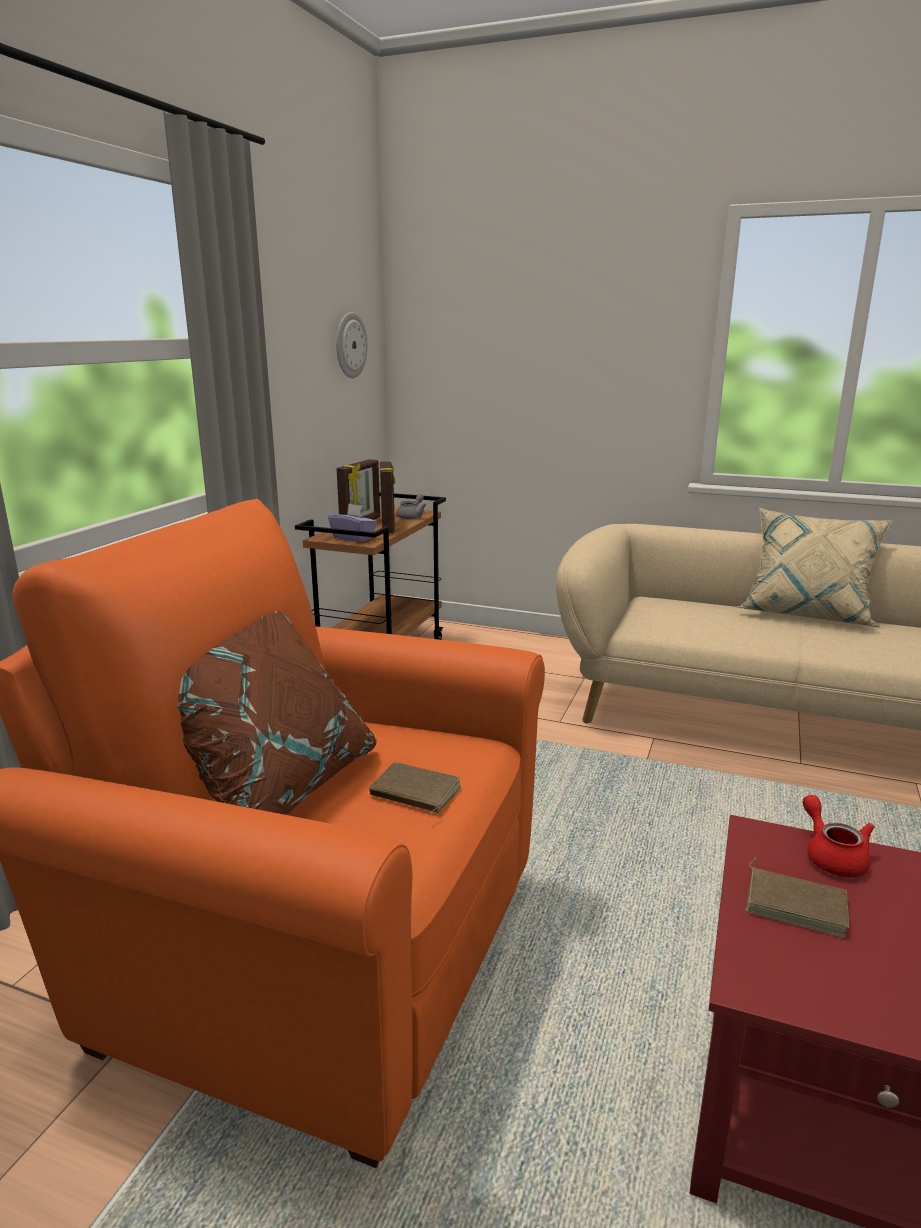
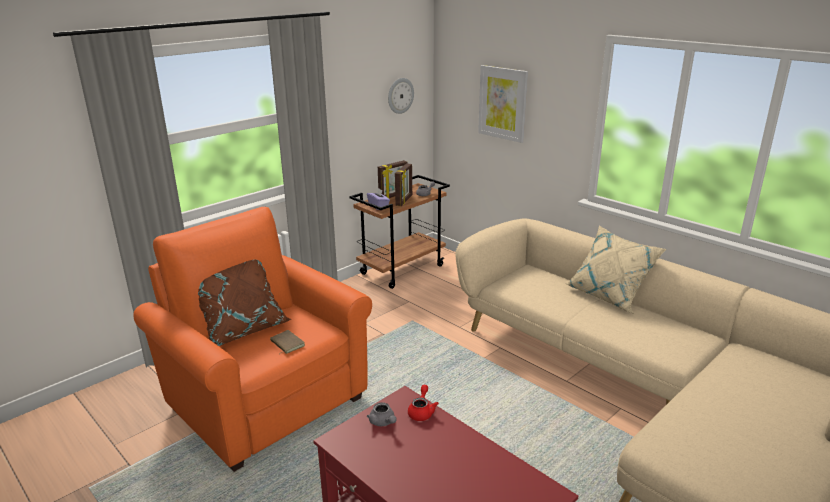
camera: 25 degrees right, 5 degrees up
(531, 347) = (503, 103): none -> picture
(796, 903) = (383, 422): brown book -> grey teapot

